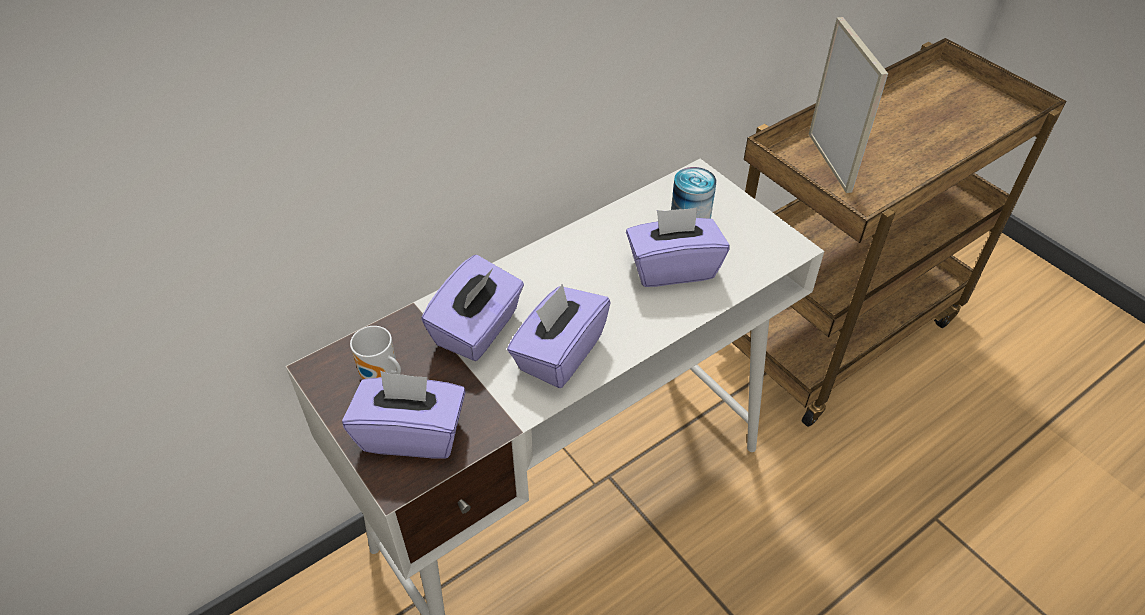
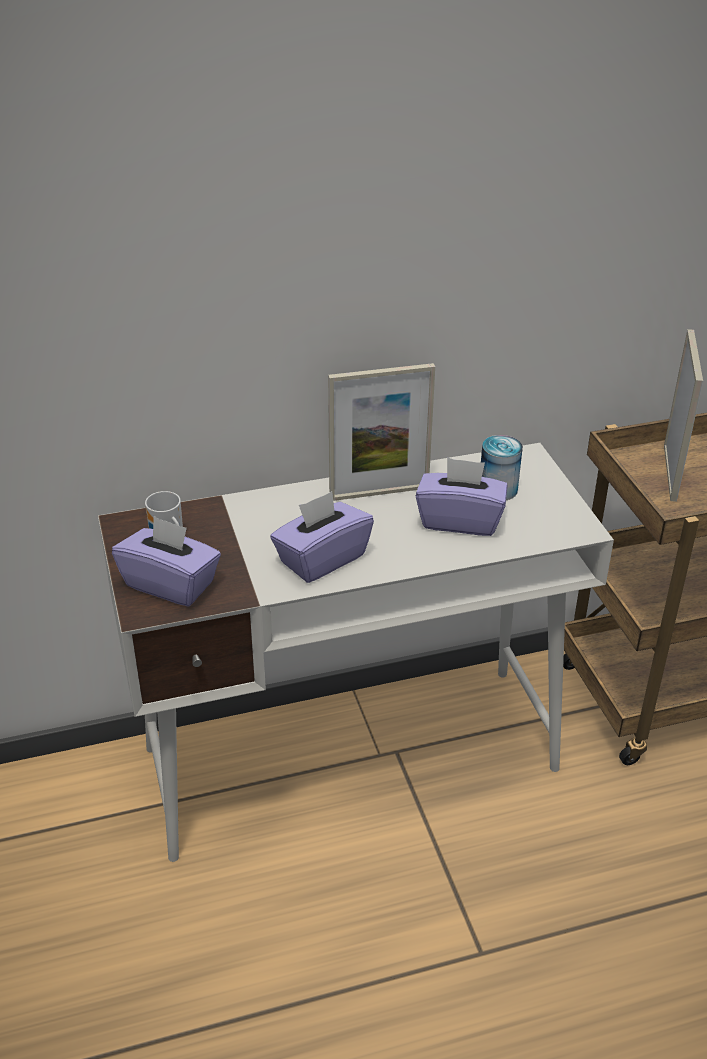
camera: 20 degrees right, 10 degrees down
(478, 329) = (263, 526): purple tissue box -> none
(577, 256) = (379, 492): none -> picture frame

